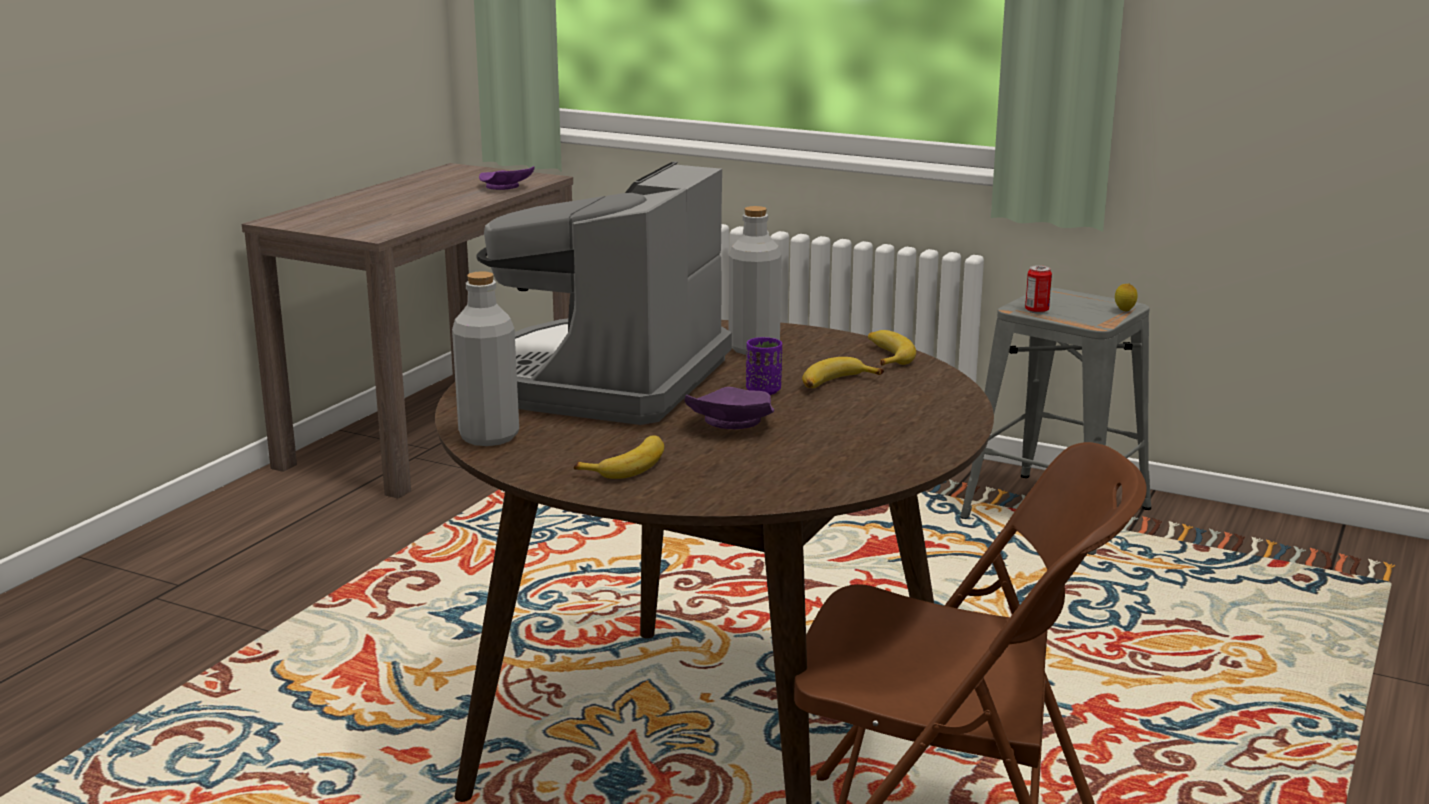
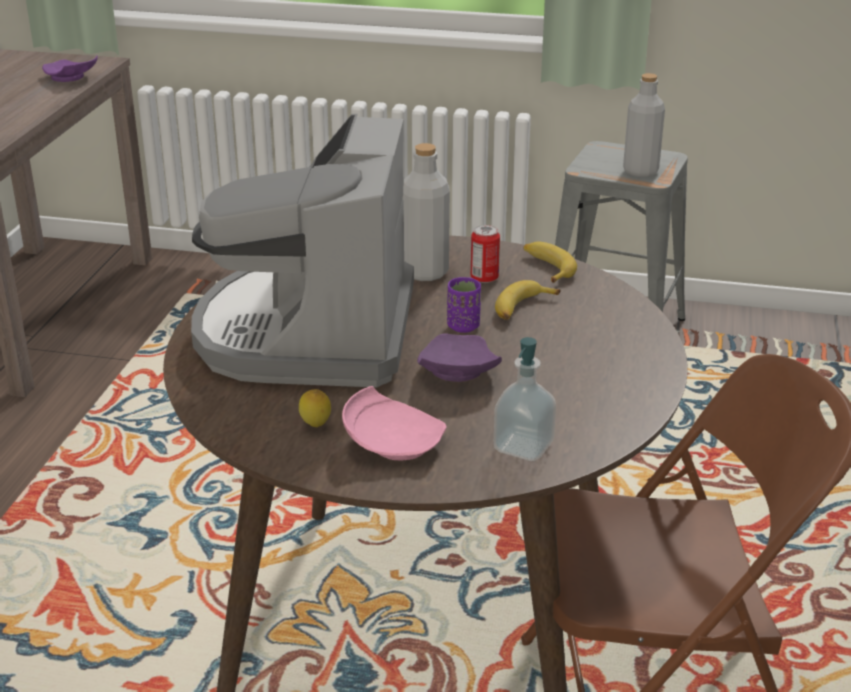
camera: 15 degrees left, 10 degrees up
(489, 437) = (240, 423): grey bottle -> grey bottle (640, 171)
(627, 465) = (392, 443): banana -> pink plate
(759, 482) = (523, 447): none -> soap dispenser
(1036, 311) = (599, 170): can -> can (484, 278)
(1124, 311) = (670, 163): lemon -> lemon (315, 426)

